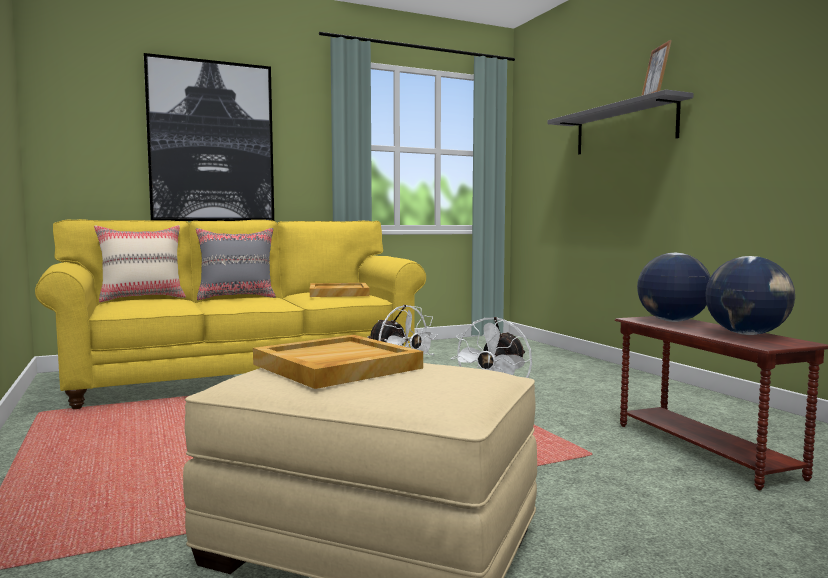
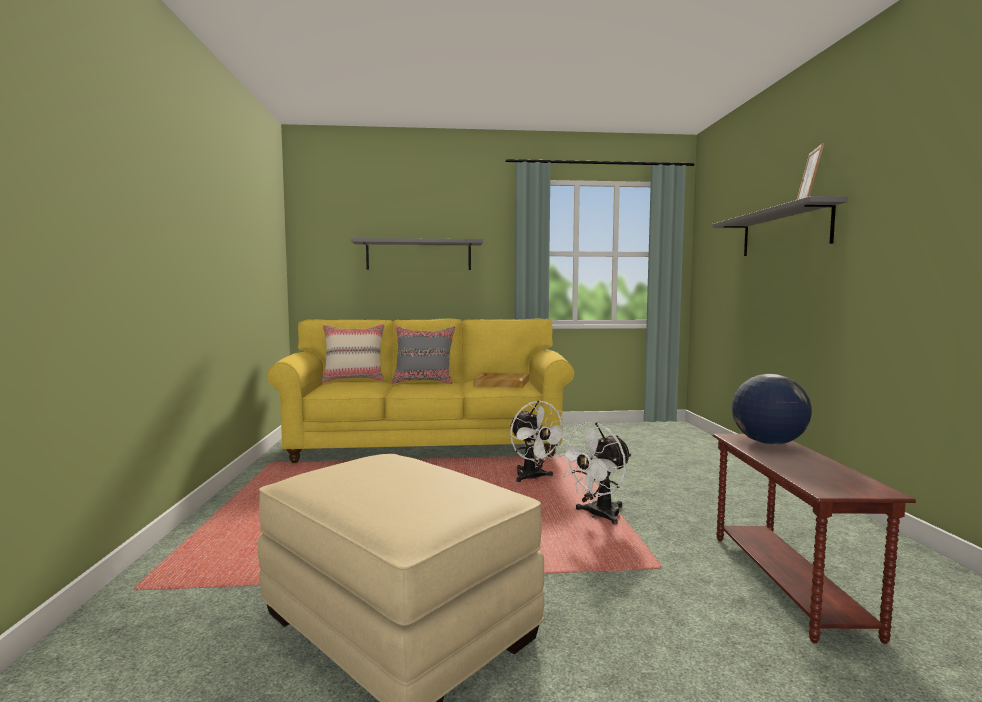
camera: 20 degrees right, 0 degrees up
(211, 142) = (419, 255): picture -> grey shelf
(336, 366) = (379, 472): beige tray -> none
(747, 334) = (828, 471): globe -> none

